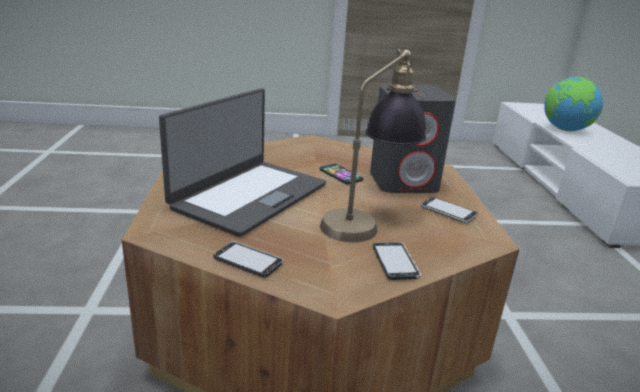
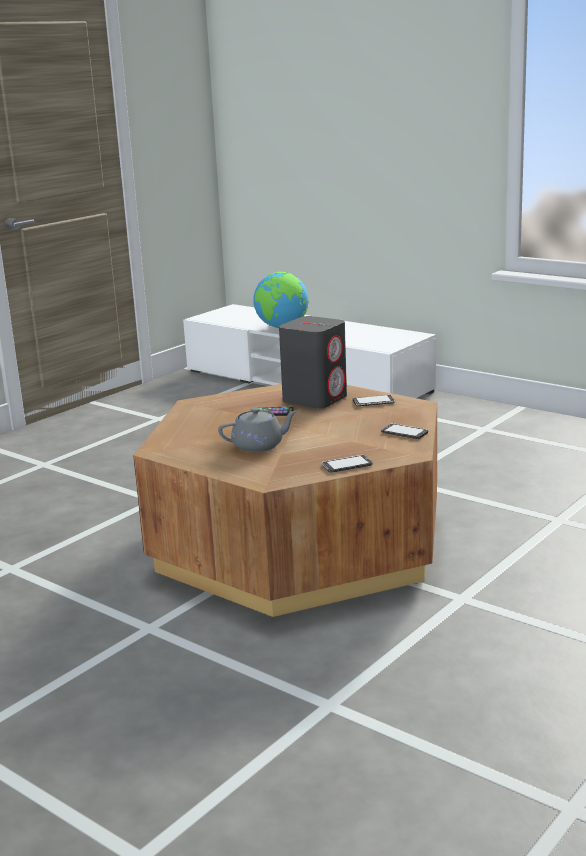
camera: 45 degrees left, 5 degrees down
(249, 195) = (259, 446): laptop -> grey teapot
(367, 221) = (350, 425): table lamp -> none

